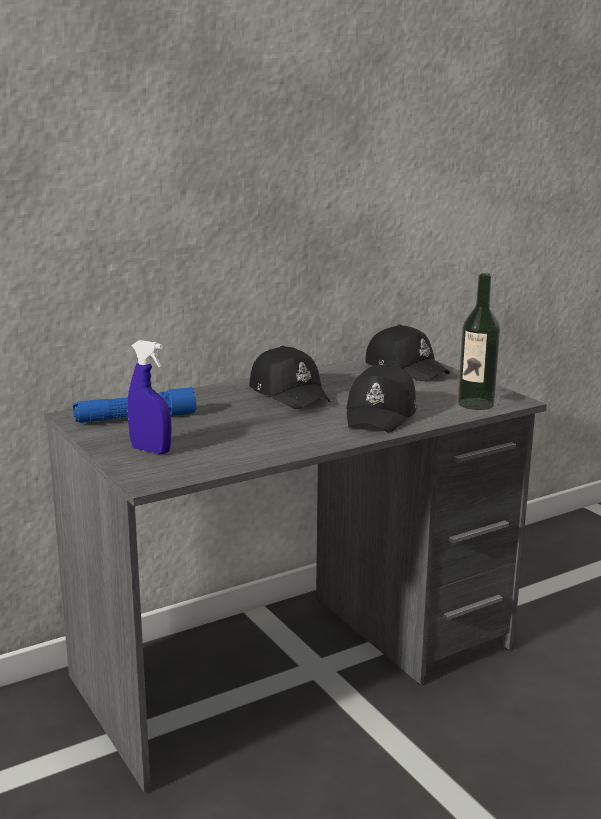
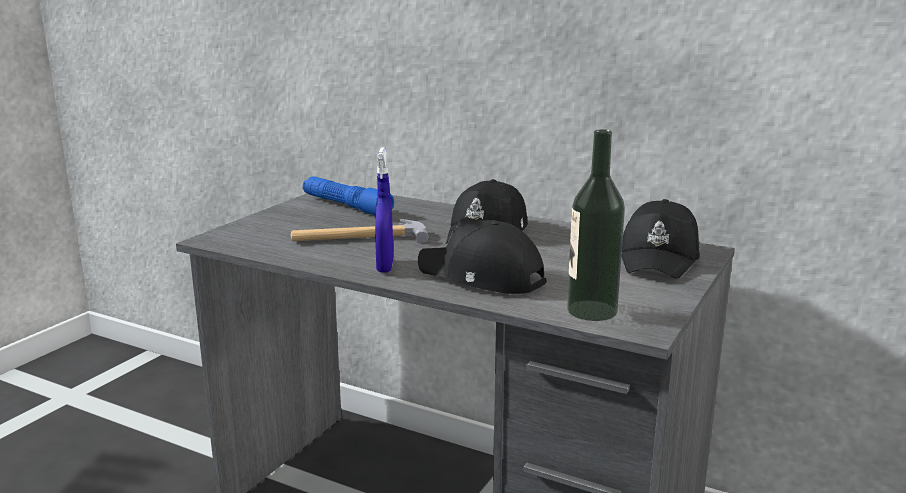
camera: 60 degrees right, 0 degrees up
(151, 450) = (279, 225): blue spray bottle -> blue spray bottle (385, 266)
(236, 430) = (359, 238): none -> hammer
(382, 415) = (480, 277): black cap -> black cap turned 45 degrees clockwise

